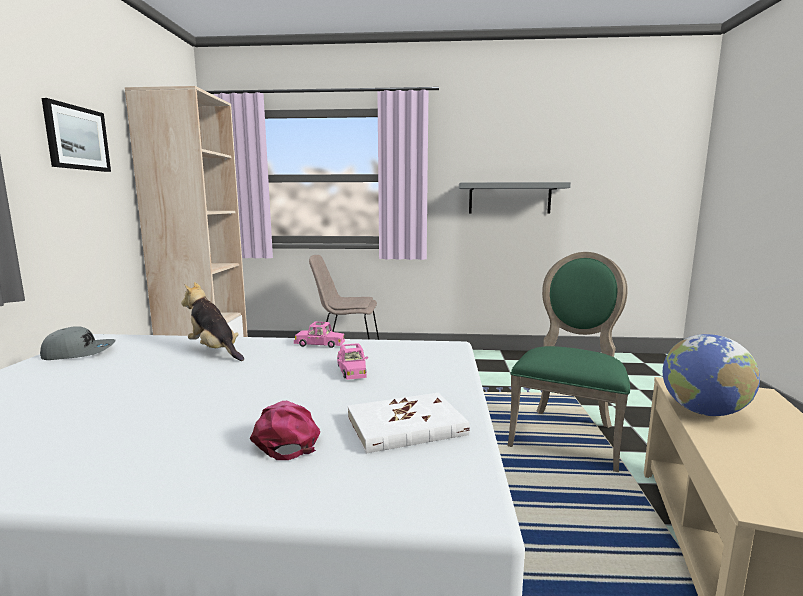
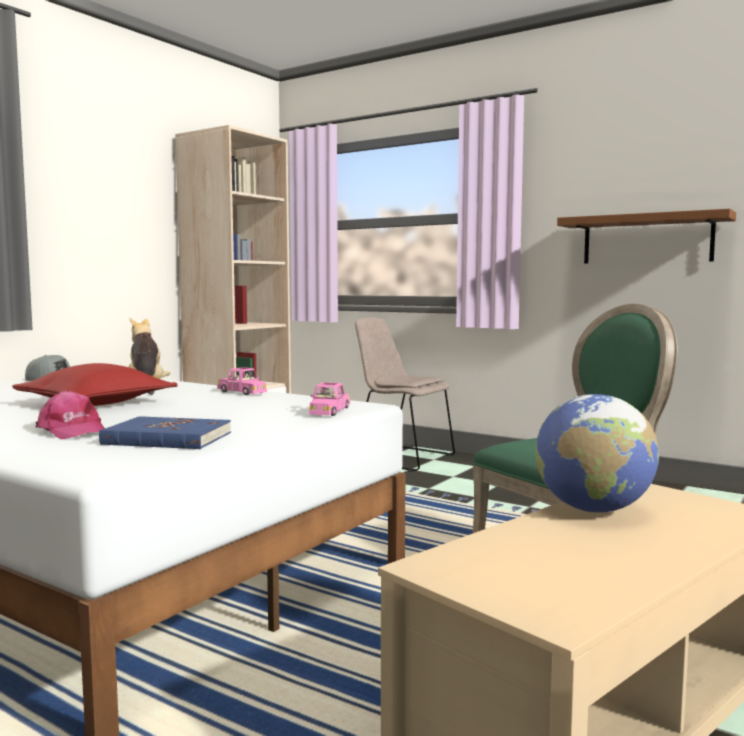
camera: 30 degrees right, 5 degrees down
(77, 138) = (114, 186): picture -> none
(215, 385) = (96, 403): none -> red pillow
(287, 438) = (72, 431): pink cap -> pink cap turned 120 degrees clockwise
(352, 370) = (220, 409): pink toy car -> pink toy car (329, 412)
(406, 426) = (167, 438): white book -> blue book
(509, 198) = (647, 239): grey shelf -> brown shelf

